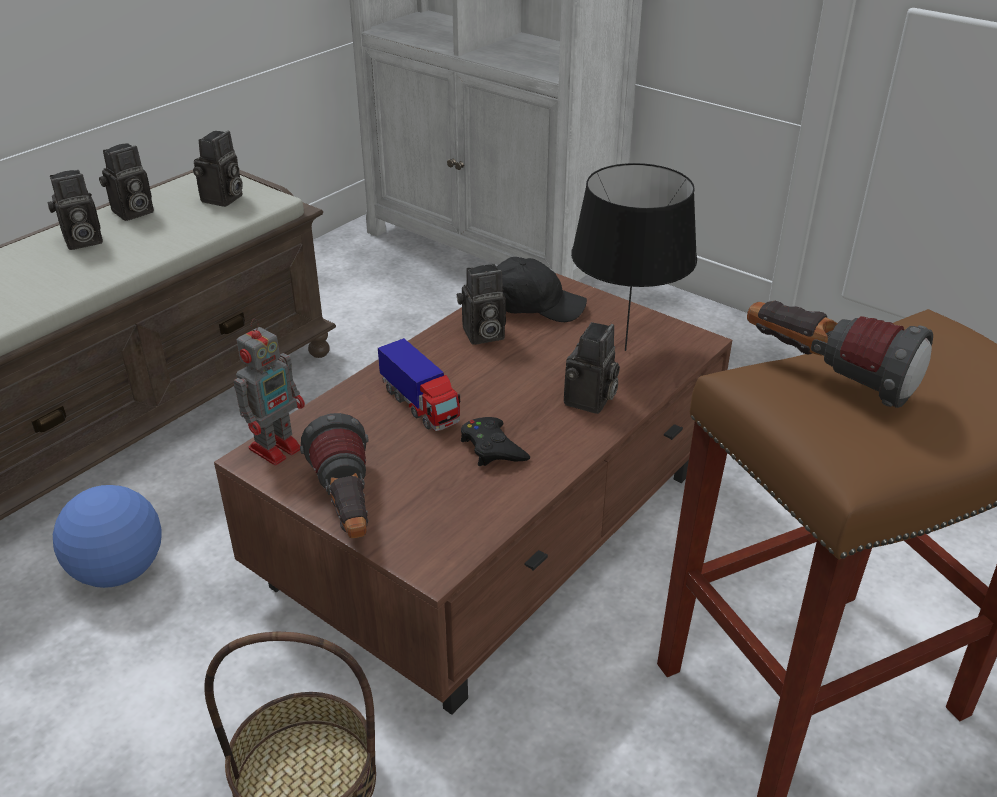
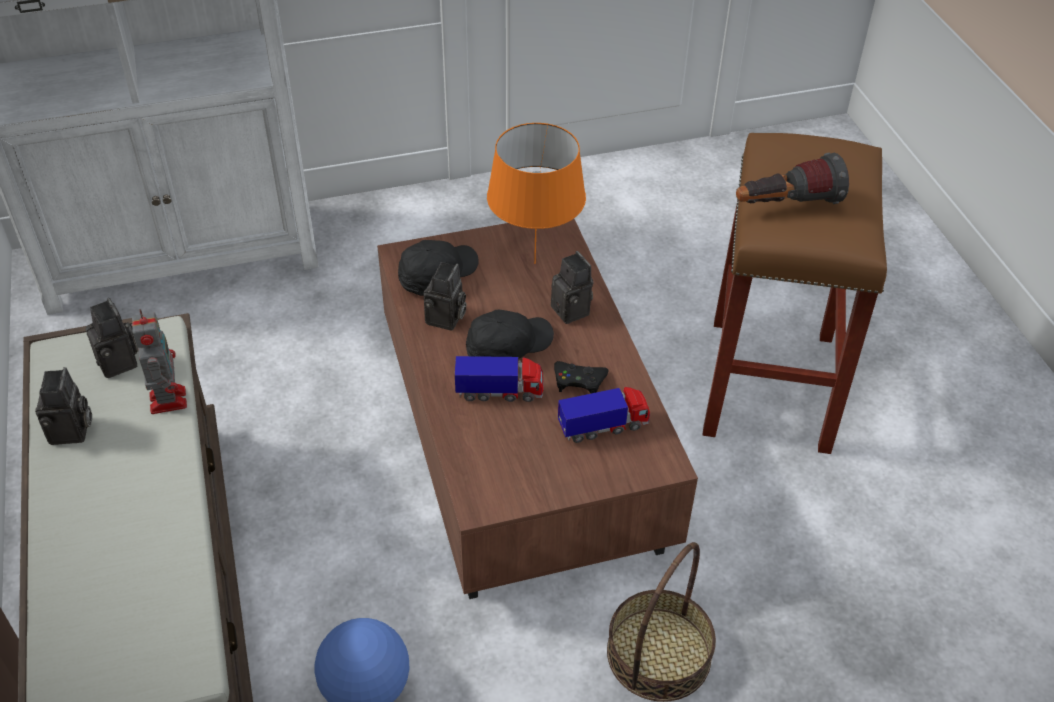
camera: 55 degrees left, 10 degrees up
(81, 242) = (91, 486): camera -> none
(277, 447) = (476, 488): toy robot -> toy robot (168, 398)
(347, 507) = (576, 480): flashlight -> none
(443, 493) = (603, 427): none -> toy truck
(488, 384) = (507, 347): none -> black cap
(626, 351) = (536, 263): black table lamp -> orange table lamp

